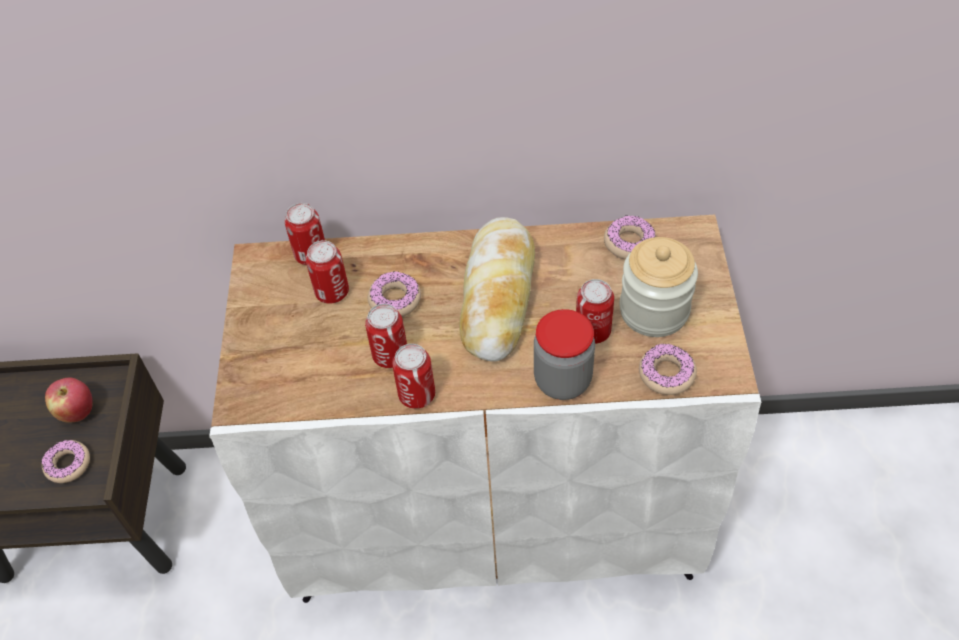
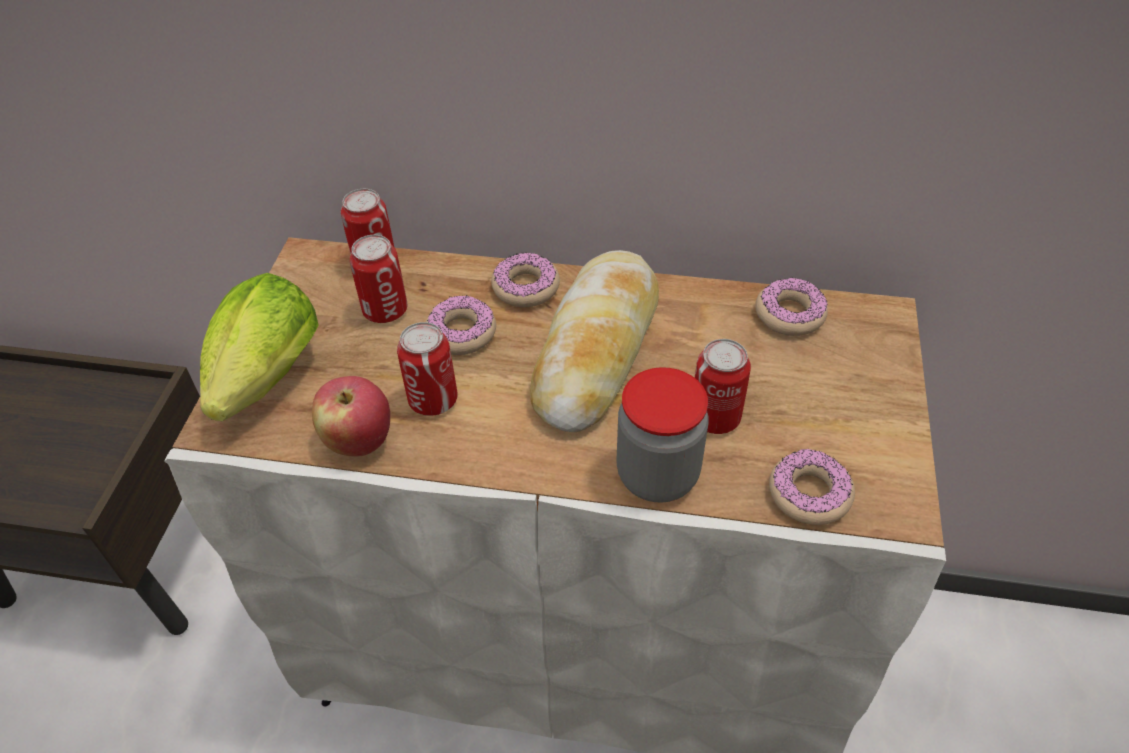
camera: 10 degrees right, 5 degrees down
(68, 464) = (63, 478): donut -> donut (526, 287)
(77, 412) = (96, 421): apple -> apple (358, 441)
(262, 366) = (264, 384): none -> lettuce
(417, 395) = (451, 457): can -> none
(654, 310) = (807, 405): jar -> none

